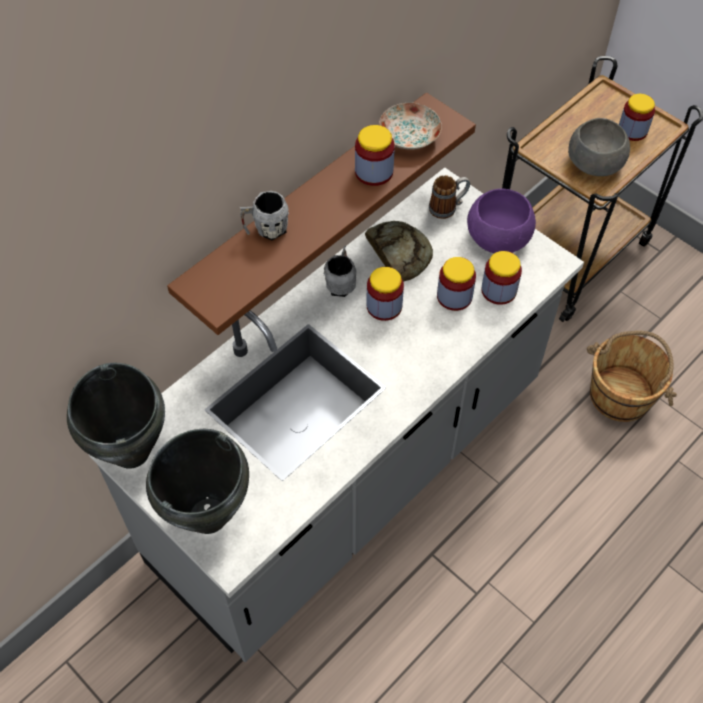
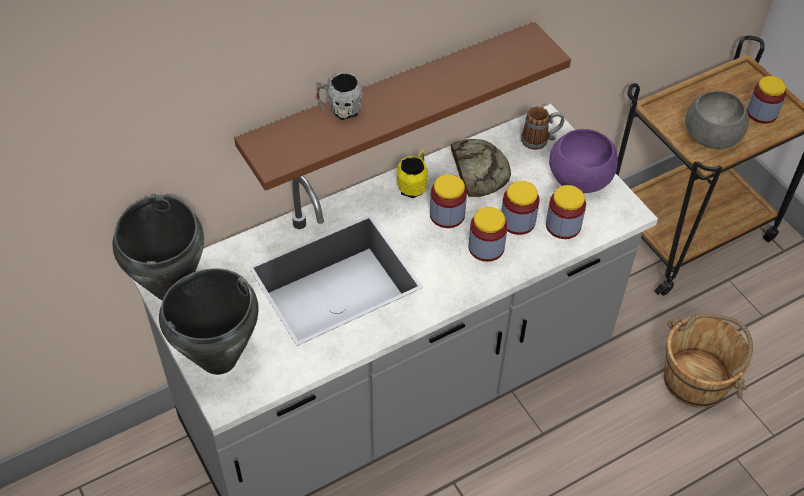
camera: 15 degrees right, 5 degrees down
(341, 283) = (414, 185): grey mug -> yellow mug
(374, 172) = (458, 81): jar -> jar (486, 247)
(408, 136) = (502, 56): plate -> none

